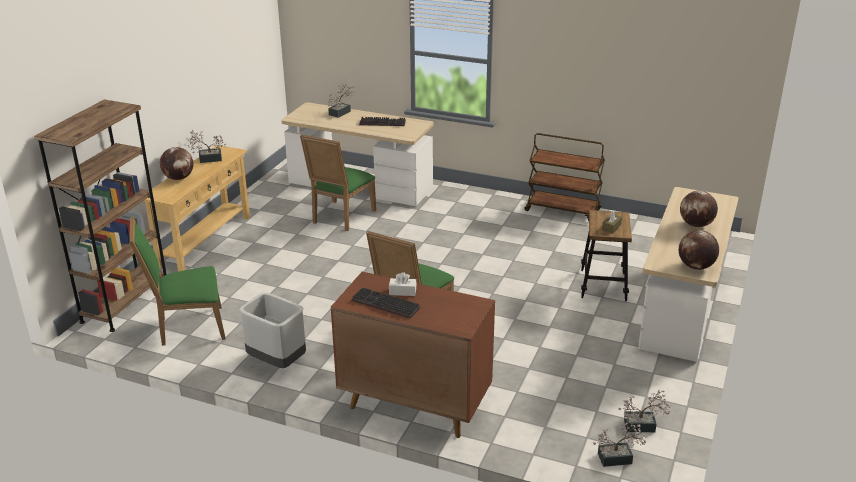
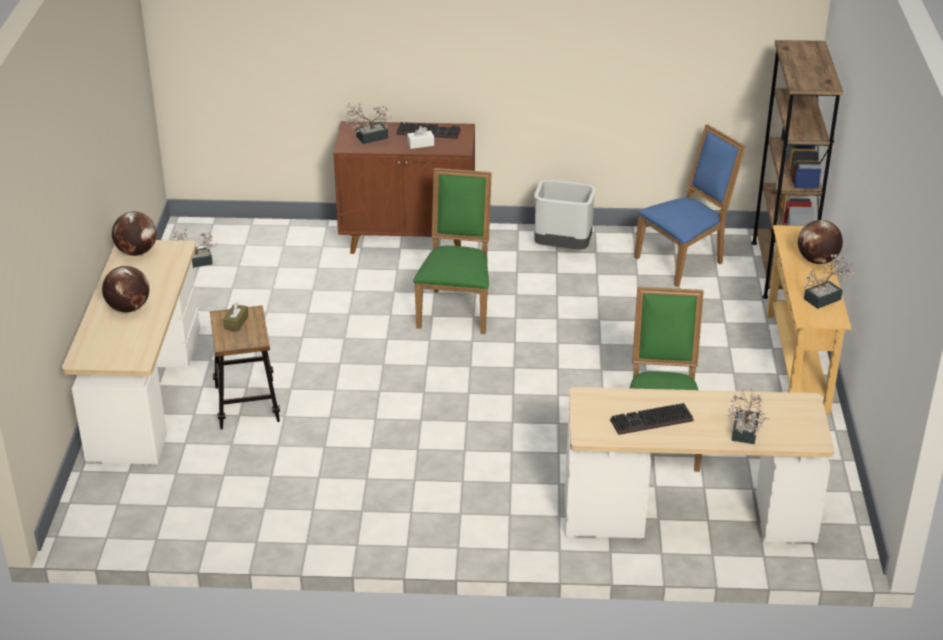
camera: 160 degrees right, 5 degrees up
(188, 327) = (684, 260): green chair -> blue chair
(563, 210) = (329, 535): brown cart -> none
(619, 458) = (215, 235): potted plant -> potted plant (368, 138)

